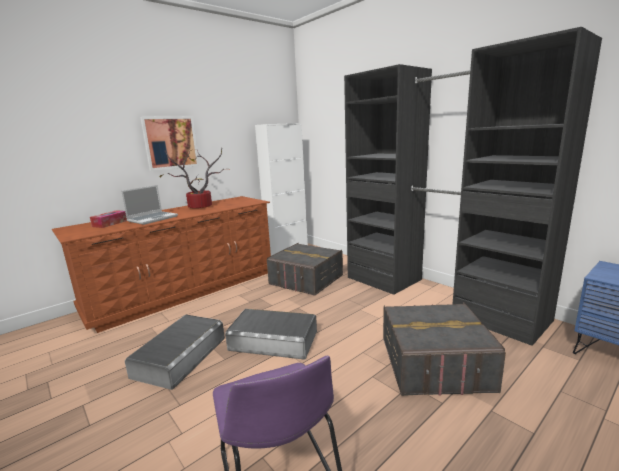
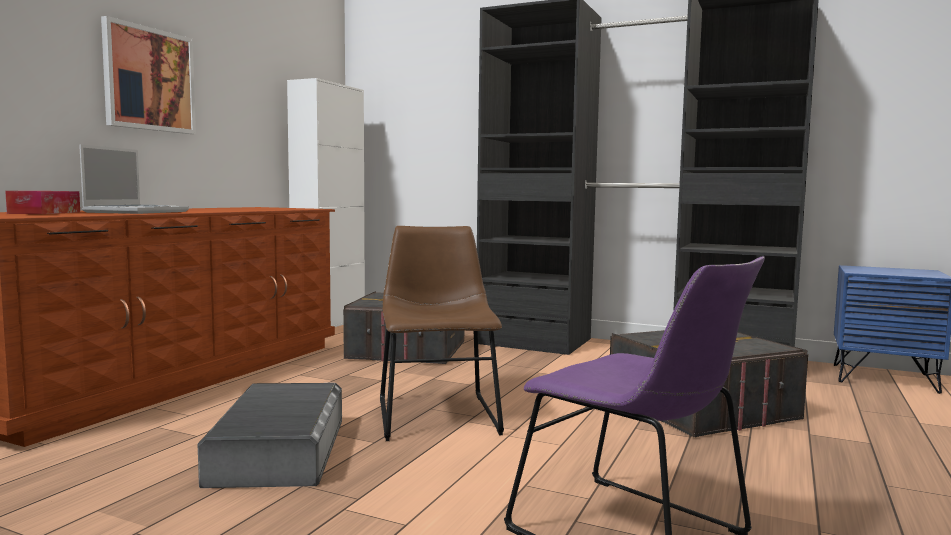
camera: 25 degrees left, 10 degrees down
(199, 207) = (204, 209): potted plant -> none
(273, 340) = (436, 414): grey storage box -> brown chair

